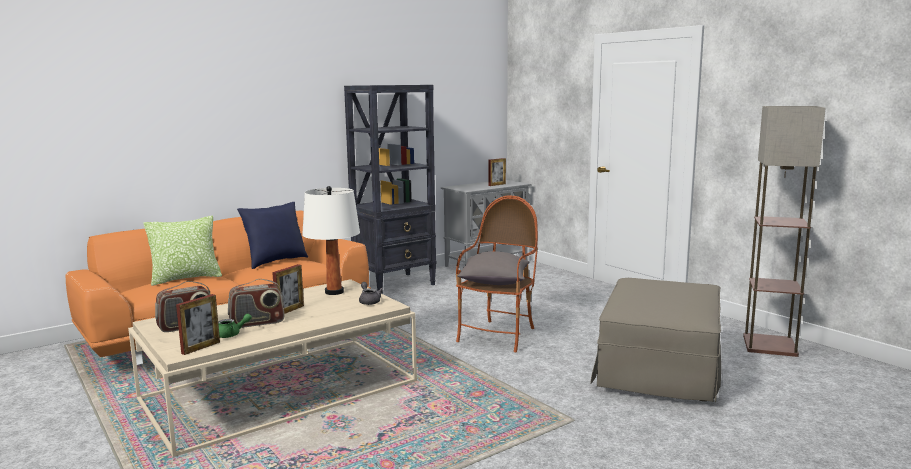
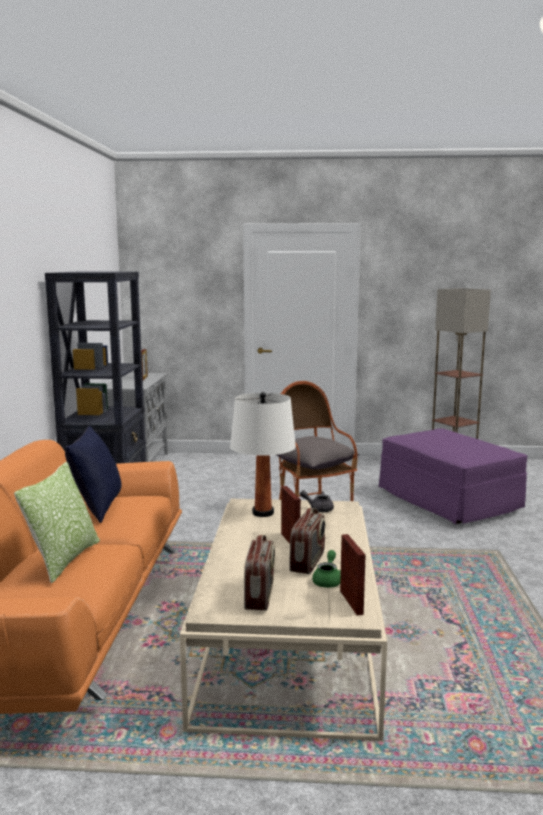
camera: 50 degrees left, 0 degrees up
(659, 369) = (448, 501): beige ottoman -> purple ottoman

